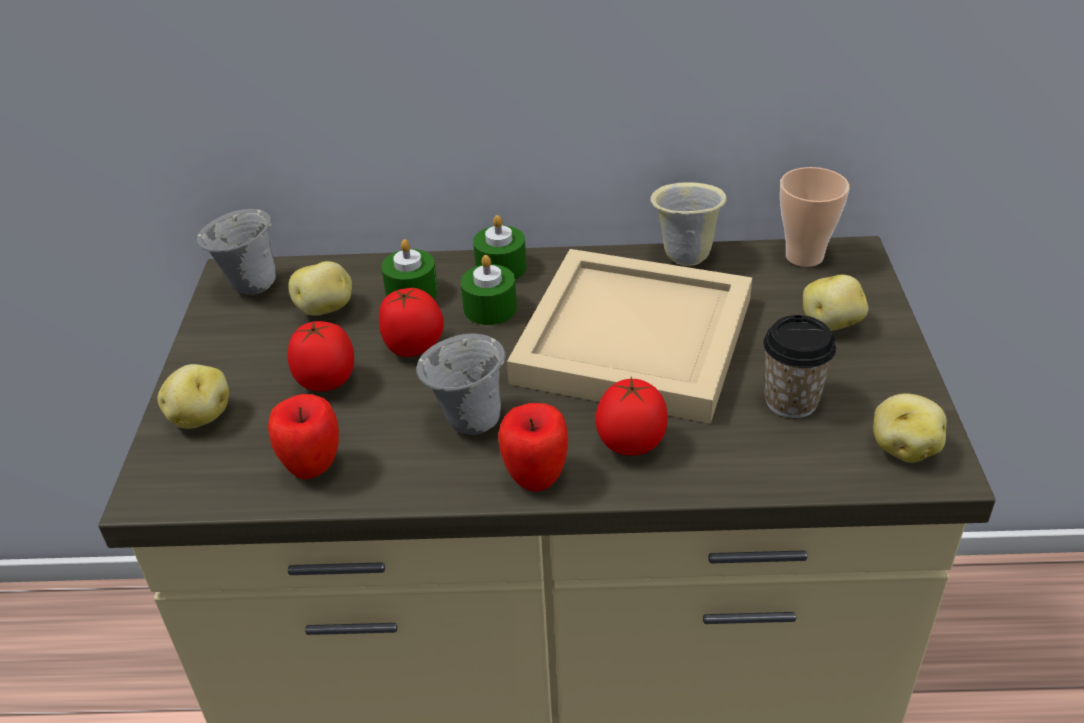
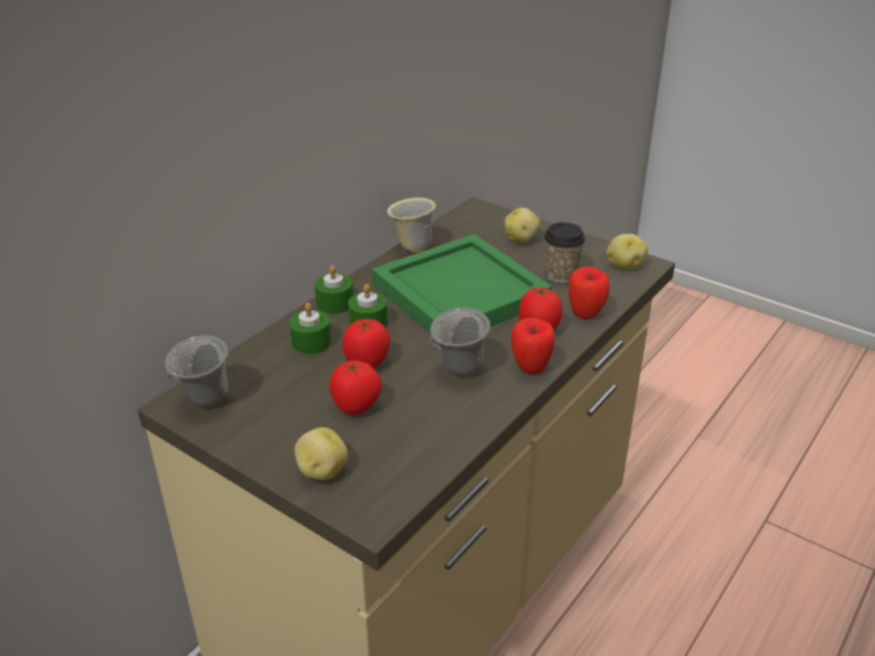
camera: 55 degrees left, 5 degrees down
(313, 469) = (431, 441): apple -> apple (585, 314)
(326, 309) = (279, 380): potato -> none
(636, 342) = (463, 293): beige tray -> green tray
(804, 256) = (461, 220): cup -> none

